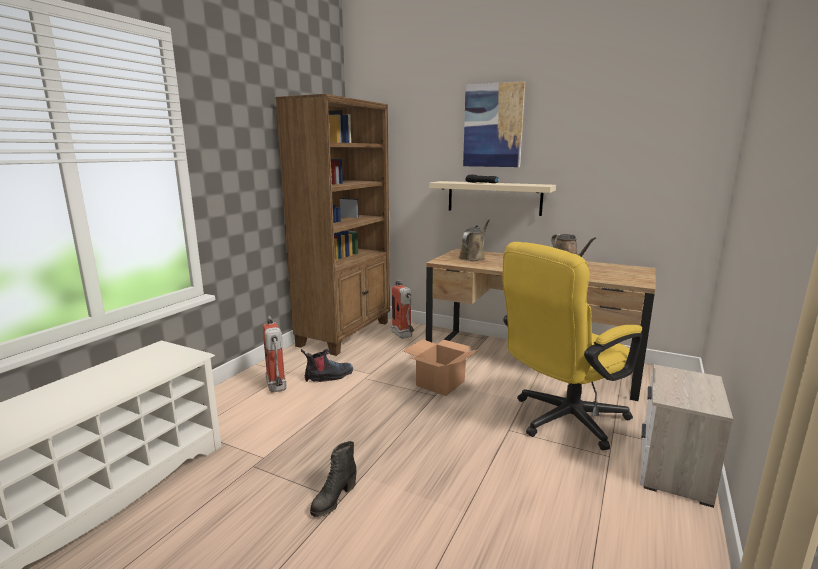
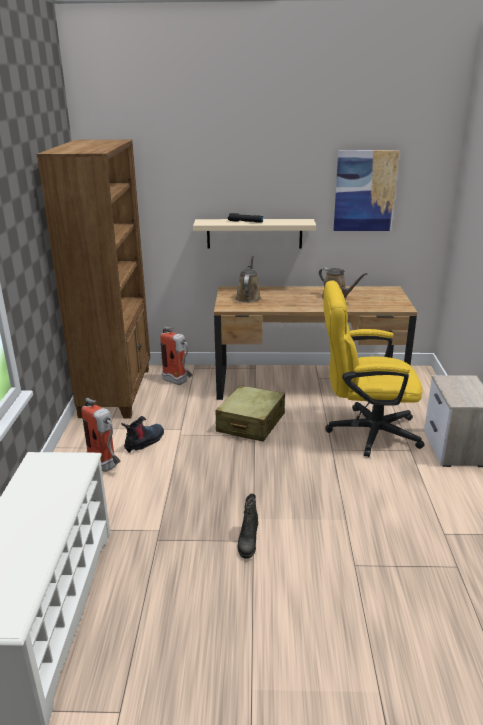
camera: 25 degrees left, 10 degrees up
(440, 384) = (250, 423): cardboard box -> beige suitcase
(493, 125) = (250, 163): picture -> picture (365, 191)
(561, 421) = (364, 431): yellow office chair -> yellow office chair turned 60 degrees clockwise

